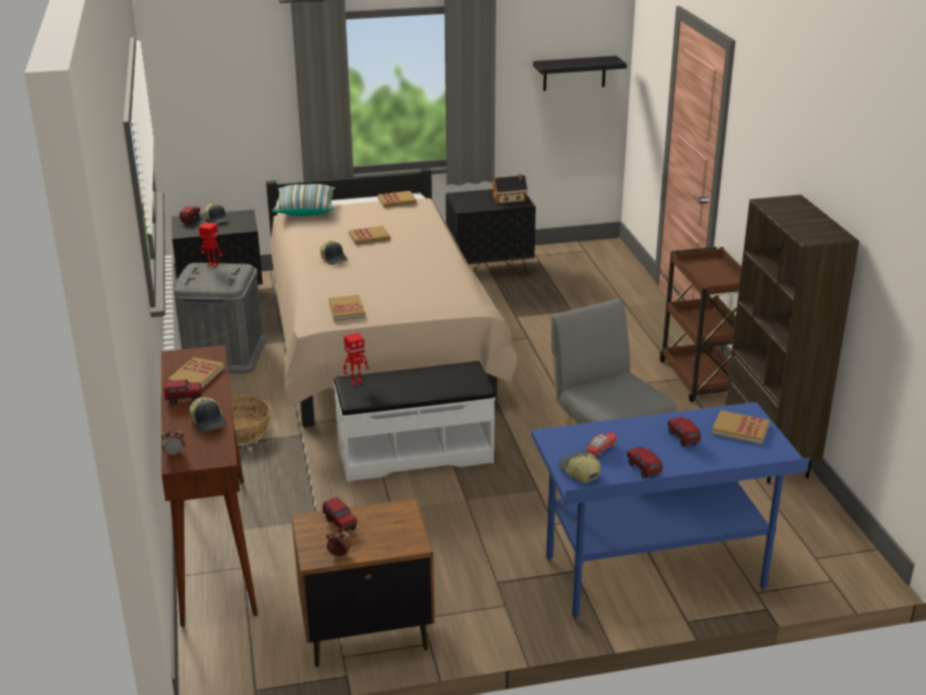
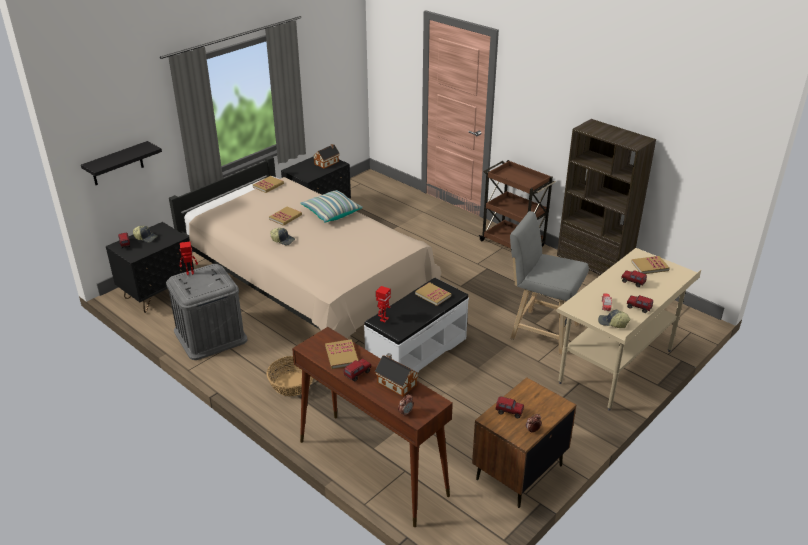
camera: 35 degrees left, 5 degrees up
(209, 422) = (395, 383): cap -> toy house
(305, 209) = (212, 210): pillow -> pillow (331, 213)
(346, 309) = (340, 273): book -> book (433, 295)
(574, 73) = (338, 66): black shelf -> black shelf (117, 164)
(654, 575) = (616, 367): blue desk -> beige desk

